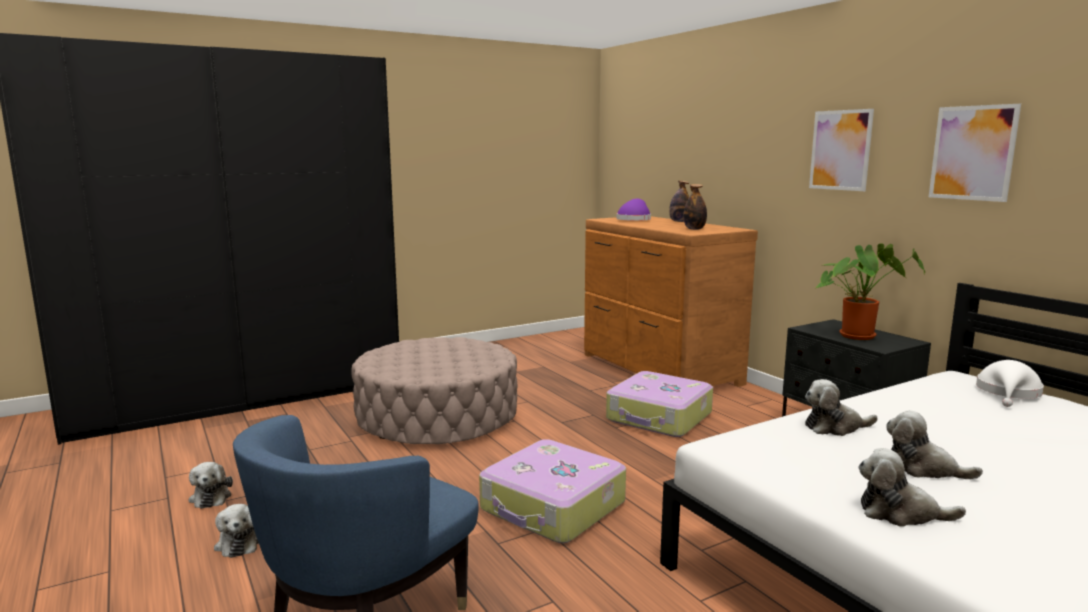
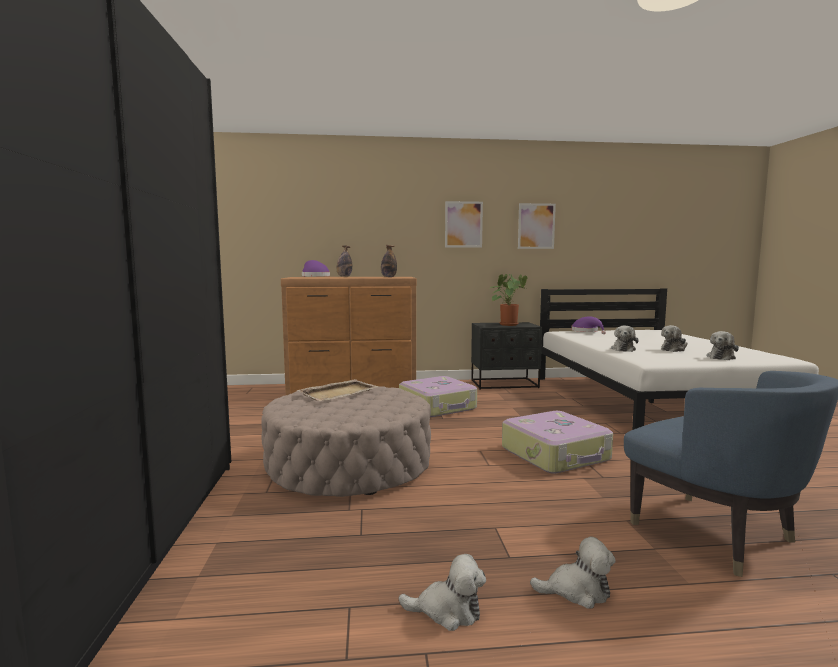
camera: 65 degrees left, 5 degrees down
(460, 348) = (339, 392): none -> beige tray
(1008, 393) = (586, 331): white hat -> purple hat

